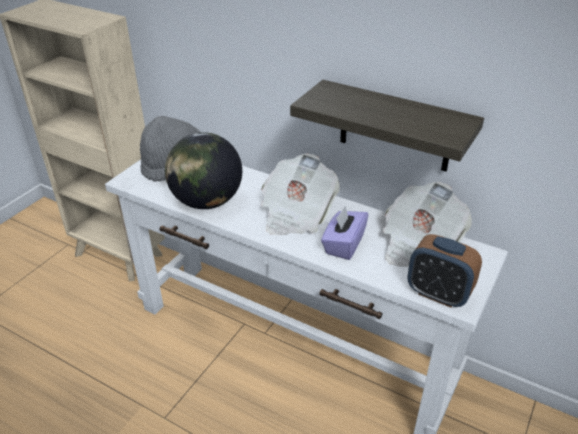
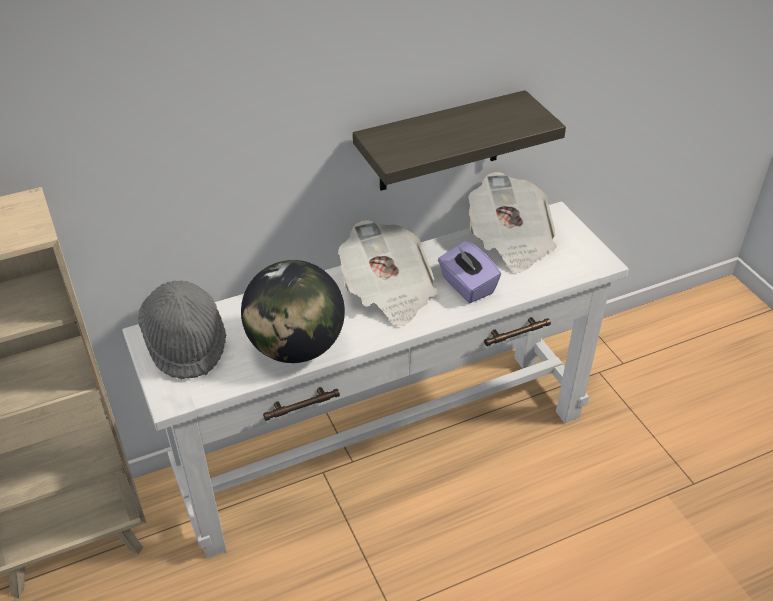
camera: 55 degrees left, 5 degrees up
(438, 294) = (580, 267): alarm clock -> none

